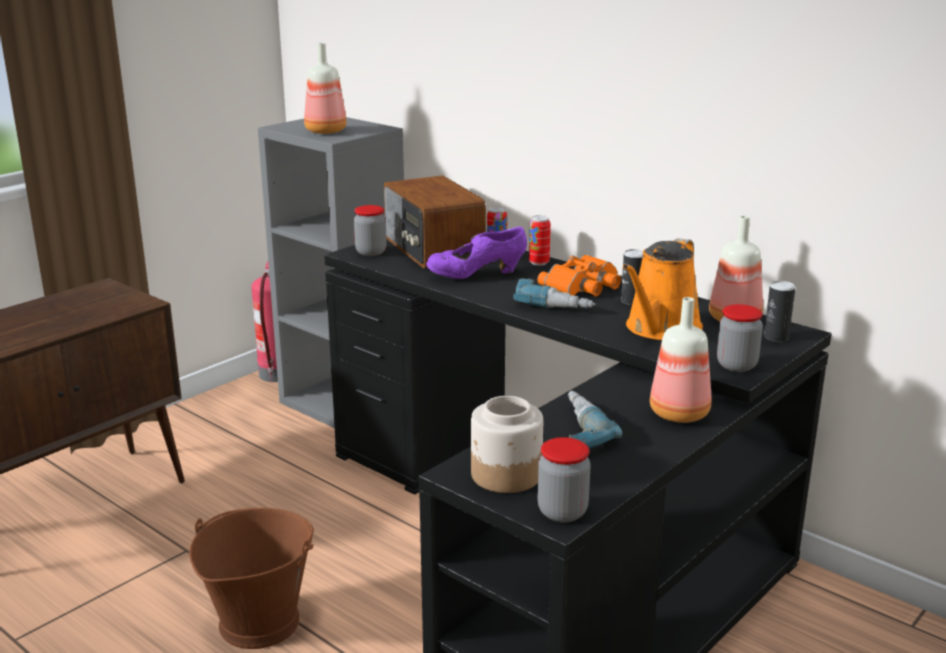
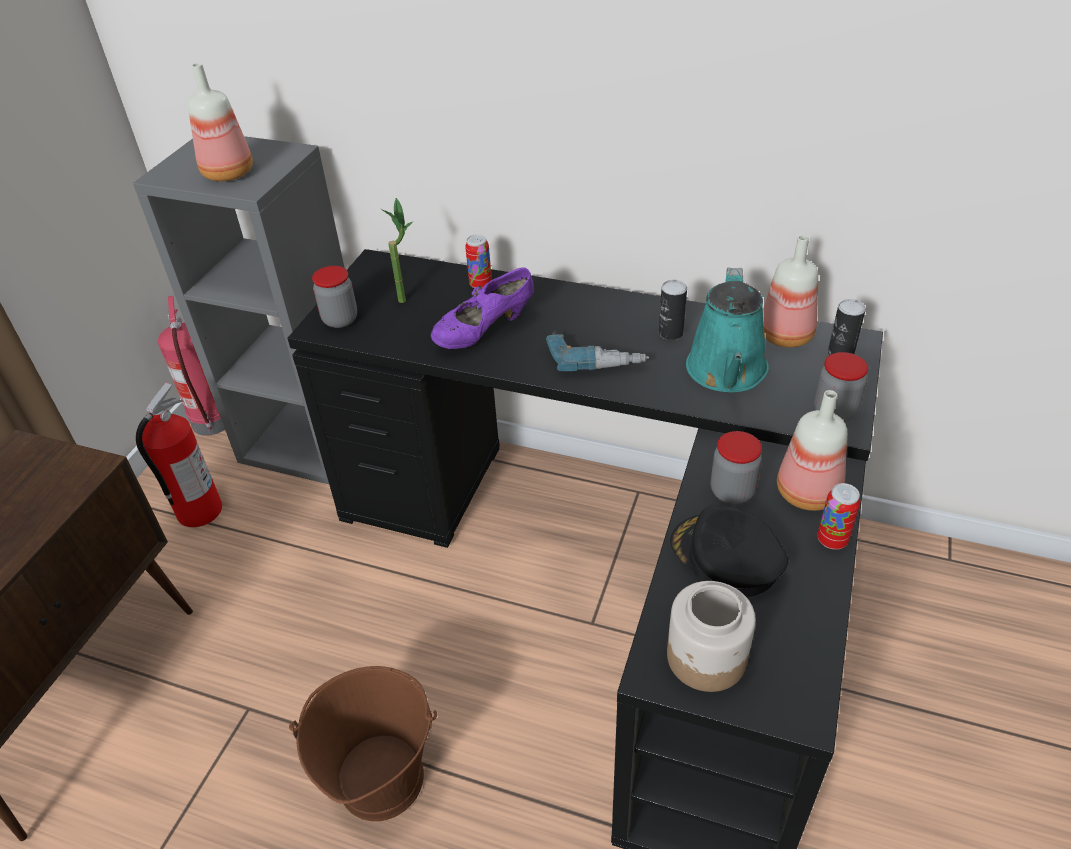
camera: 20 degrees left, 20 degrees up
(229, 424) = (198, 511): none -> fire extinguisher
(432, 249) = (406, 296): radio -> potted plant
(539, 262) = (536, 290): can -> can (832, 540)
(562, 512) = (798, 699): jar -> jar (732, 491)
(572, 431) = (726, 557): power drill -> black cap
(583, 285) = (606, 319): orange binoculars -> none
(660, 329) = (727, 372): orange watering can -> turquoise watering can

